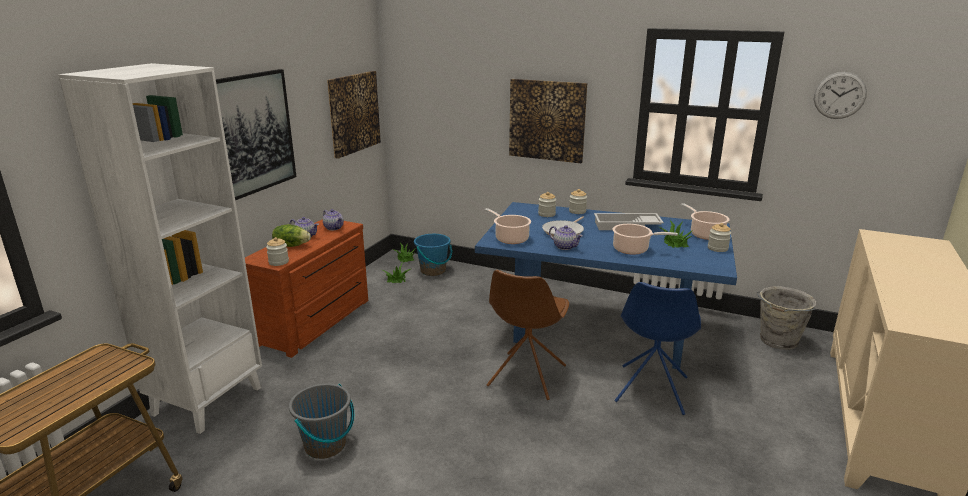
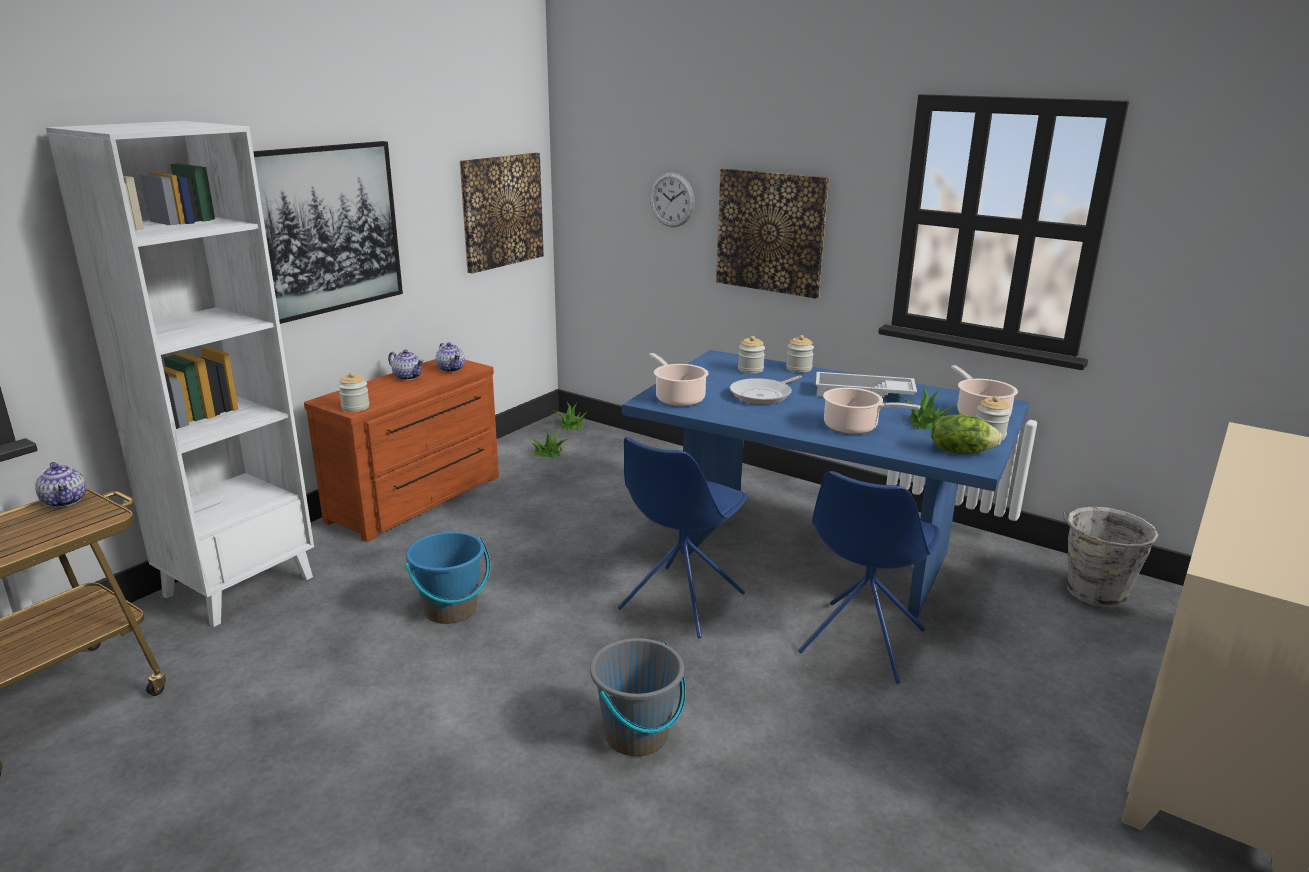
camera: 10 degrees right, 0 degrees up
(291, 245) = (383, 387): lettuce -> lettuce (960, 452)
(325, 445) = (367, 662): grey bucket -> grey bucket (637, 735)
(433, 271) = (604, 445): blue bucket -> blue bucket (451, 610)
(526, 376) = (680, 602): brown chair -> blue chair
(565, 247) = (753, 416): teapot -> teapot (65, 501)
(839, 95) = (1215, 205): wall clock -> wall clock (672, 200)

